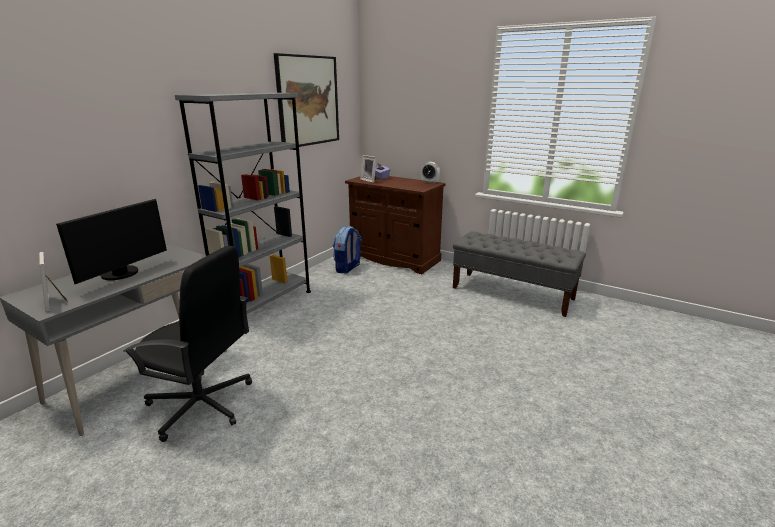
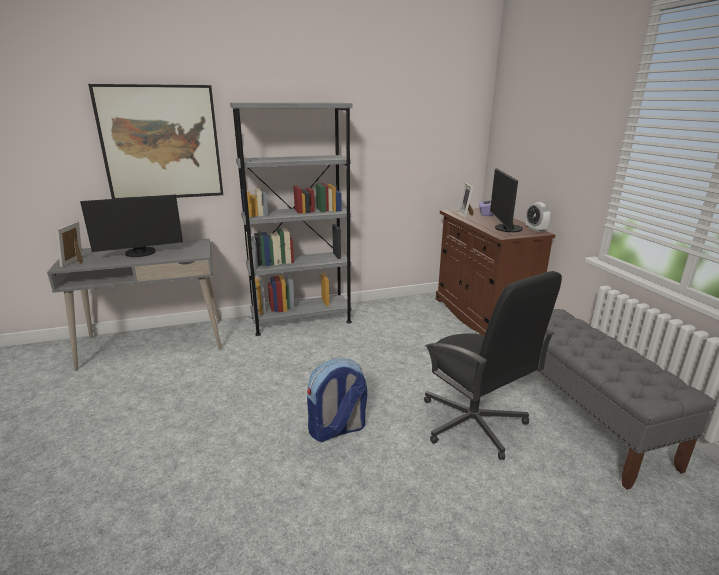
camera: 40 degrees right, 0 degrees up
(201, 404) = (151, 385): black office chair -> black office chair (473, 423)
(308, 101) = (403, 114): picture -> picture (161, 143)
(348, 268) = (417, 311): backpack -> backpack (337, 430)
(412, 184) = (505, 228): none -> monitor

